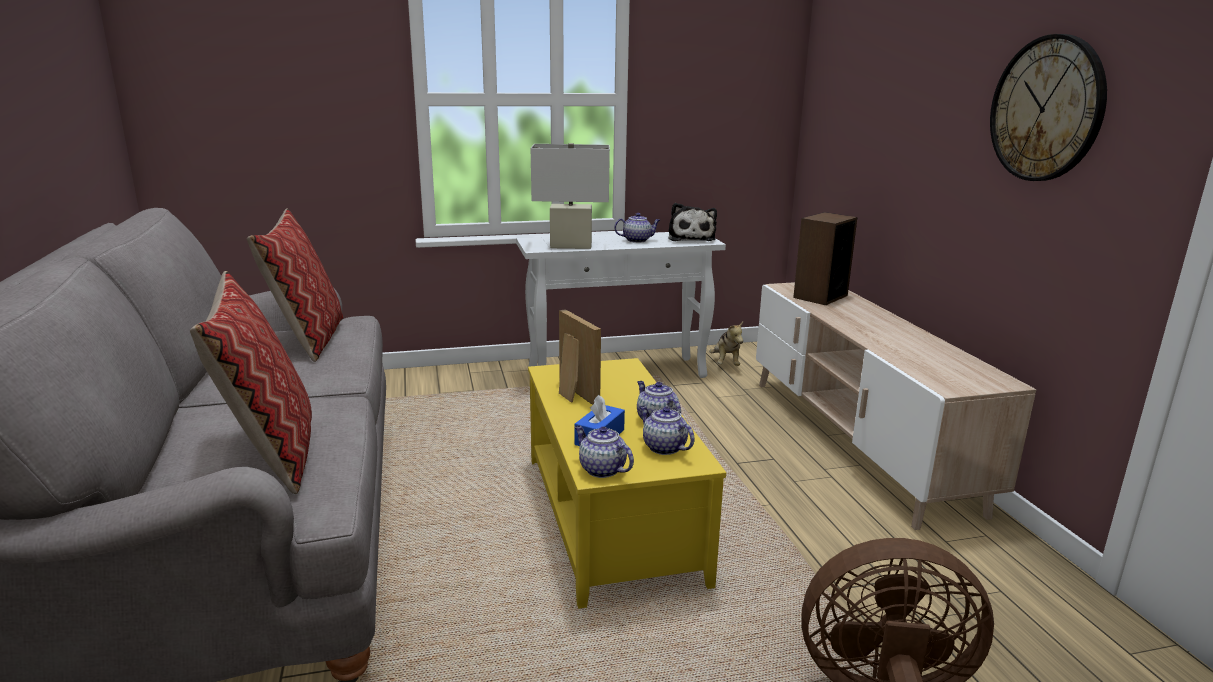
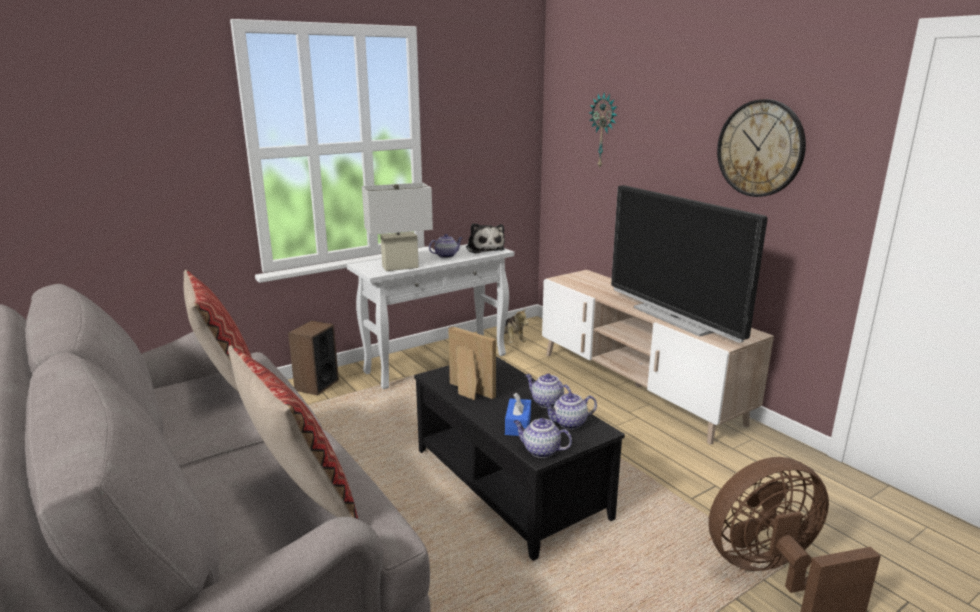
camera: 20 degrees left, 0 degrees up
(608, 518) = (507, 484): yellow coffee table -> black coffee table
(663, 447) = (569, 423): teapot -> teapot turned 45 degrees counterclockwise
(820, 296) = (591, 284): speaker -> speaker (316, 385)
(866, 91) = (604, 130): none -> wall clock
(901, 349) = (675, 318): none -> television

